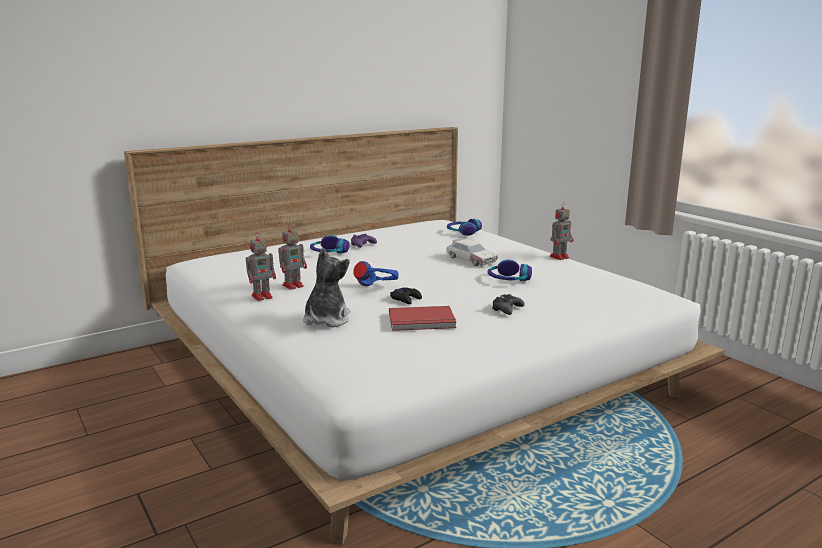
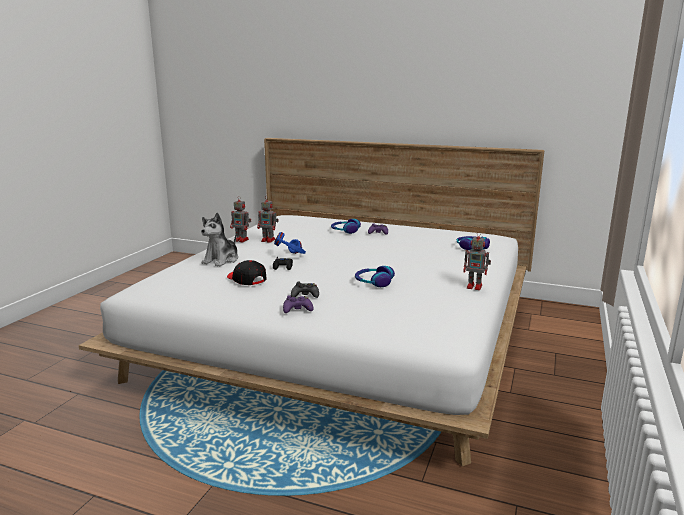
camera: 55 degrees right, 0 degrees up
(326, 320) = (221, 260): plush toy -> plush toy turned 135 degrees clockwise
(422, 322) = (246, 279): red book -> black cap
(470, 259) = (401, 263): toy car -> none
(541, 320) = (297, 309): none -> purple game controller

